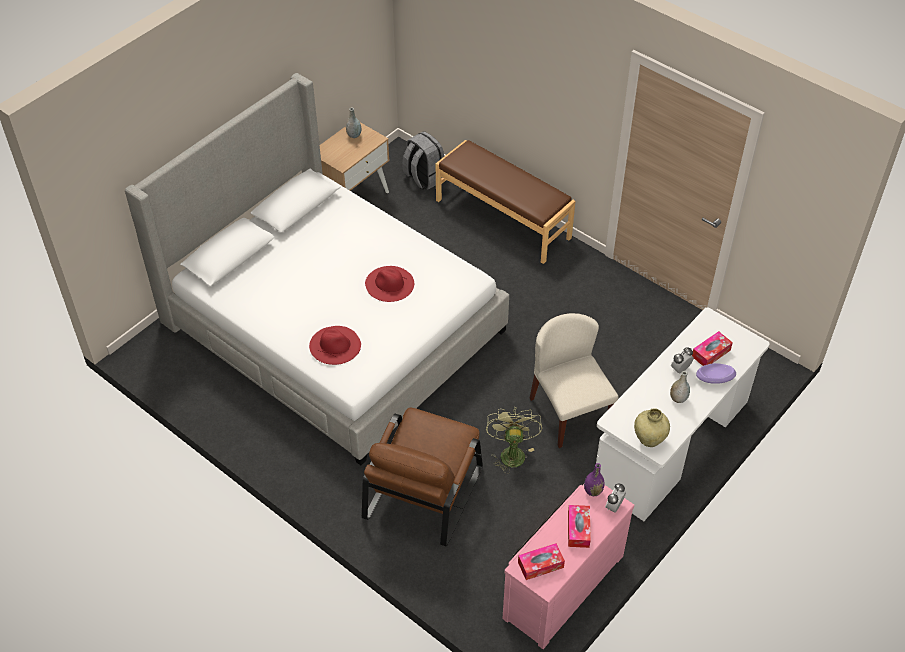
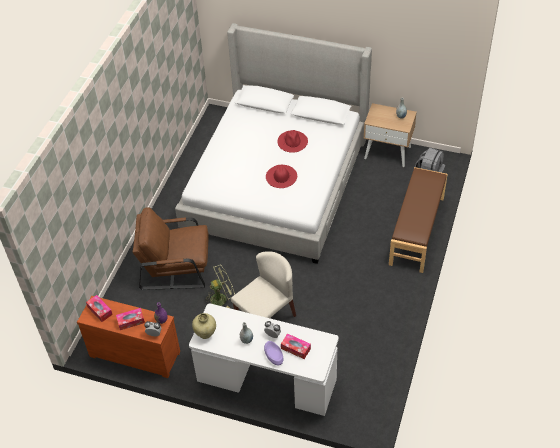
camera: 70 degrees right, 0 degrees up
(335, 345) = (220, 169): red hat -> red hat (292, 141)
(560, 584) = (135, 352): pink dresser -> brown dresser

